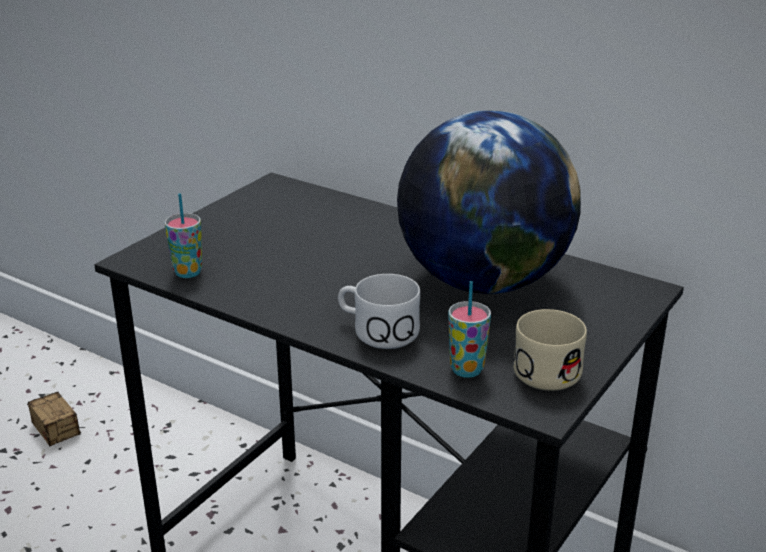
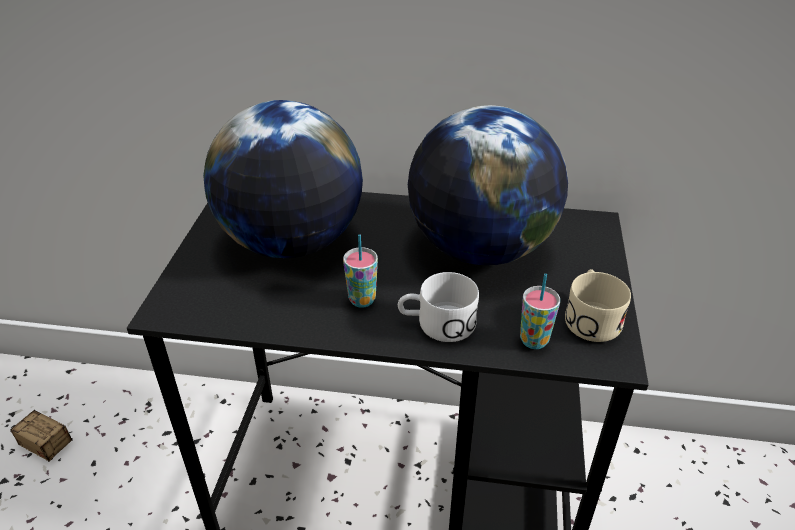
camera: 25 degrees left, 10 degrees up
(188, 272) = (227, 311): cup -> cup (362, 300)
(292, 234) = (291, 243): none -> globe

